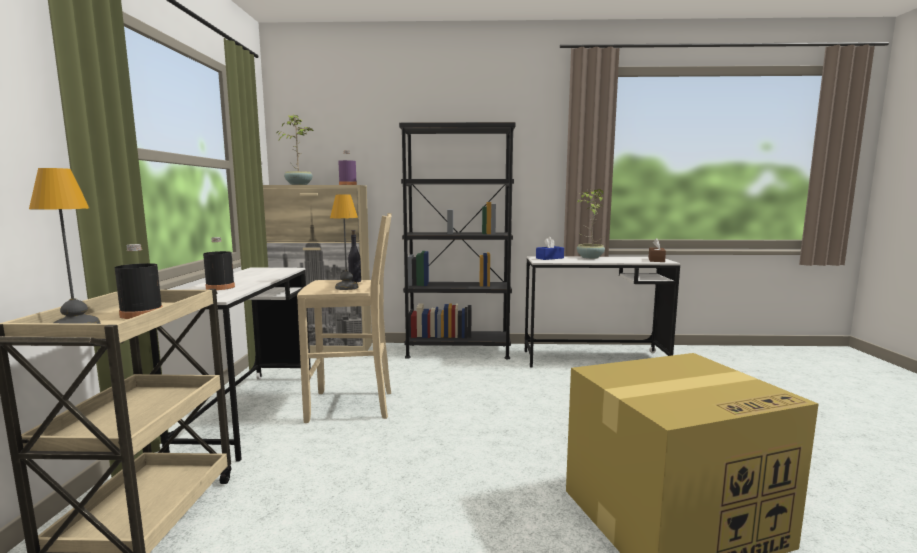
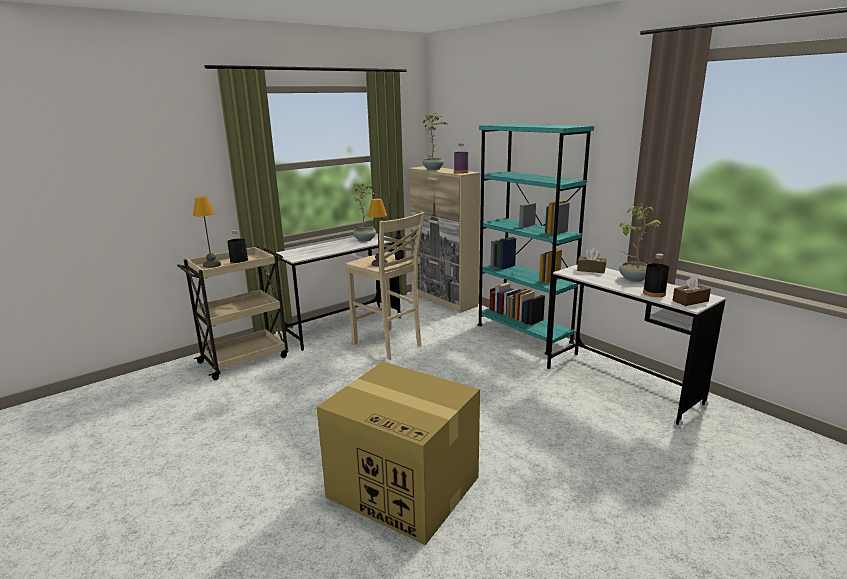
camera: 50 degrees right, 10 degrees up
(220, 287) = (317, 249): black bottle -> black bottle (654, 293)
(261, 272) = (365, 239): none -> potted plant
(458, 351) = (523, 333): black bookcase -> turquoise bookcase
(549, 258) = (591, 270): blue tissue box -> brown tissue box

